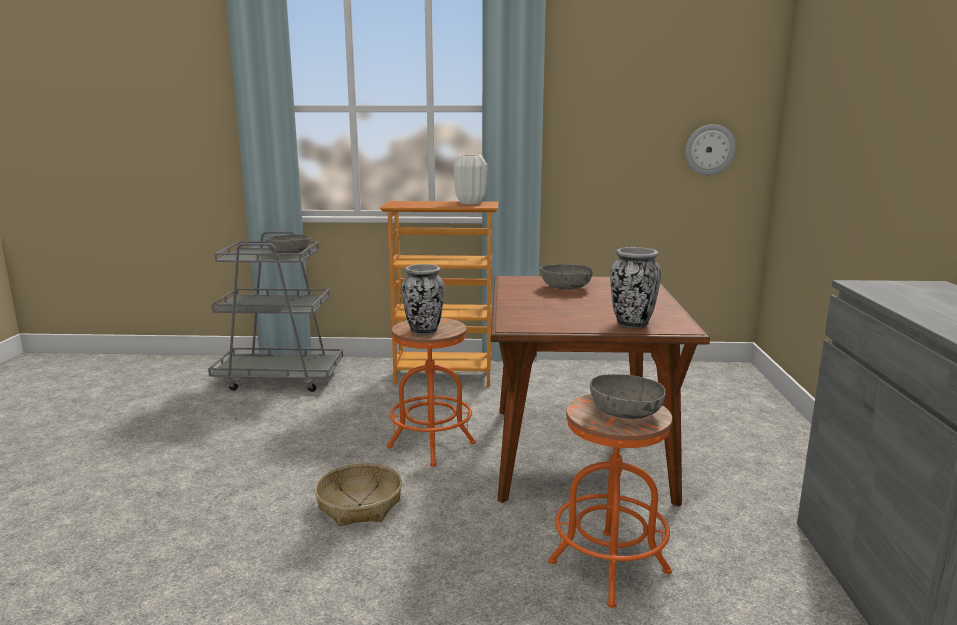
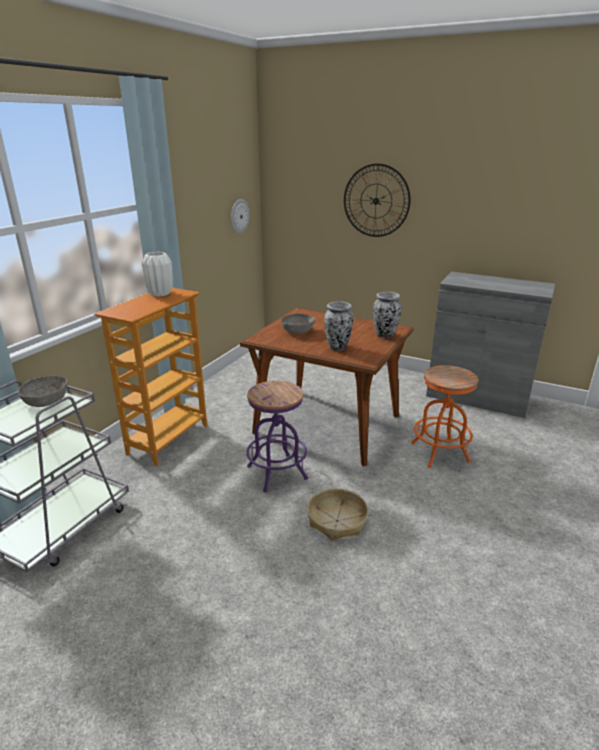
camera: 65 degrees left, 10 degrees up
(424, 331) = (282, 396): vase -> vase (338, 347)
(431, 445) = (277, 472): orange stool -> purple stool
(626, 413) = (453, 375): grey bowl -> none
(878, 127) = (376, 201): none -> wall clock

